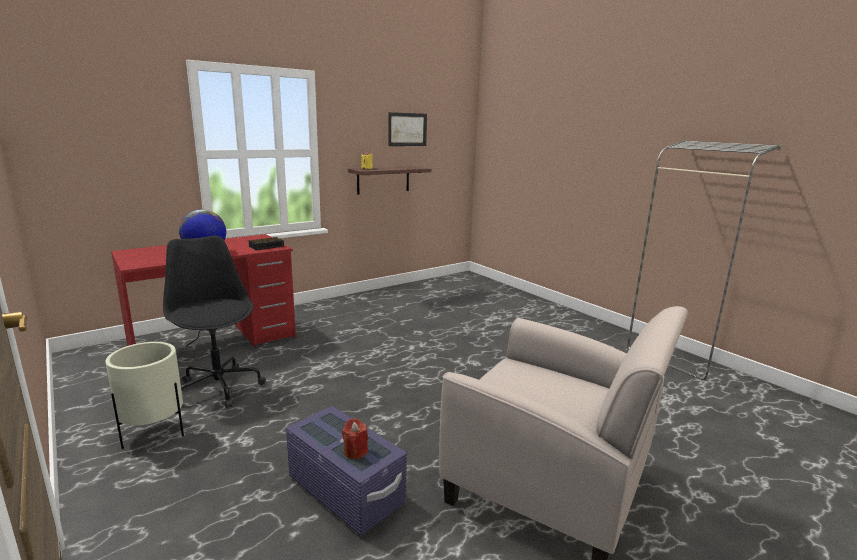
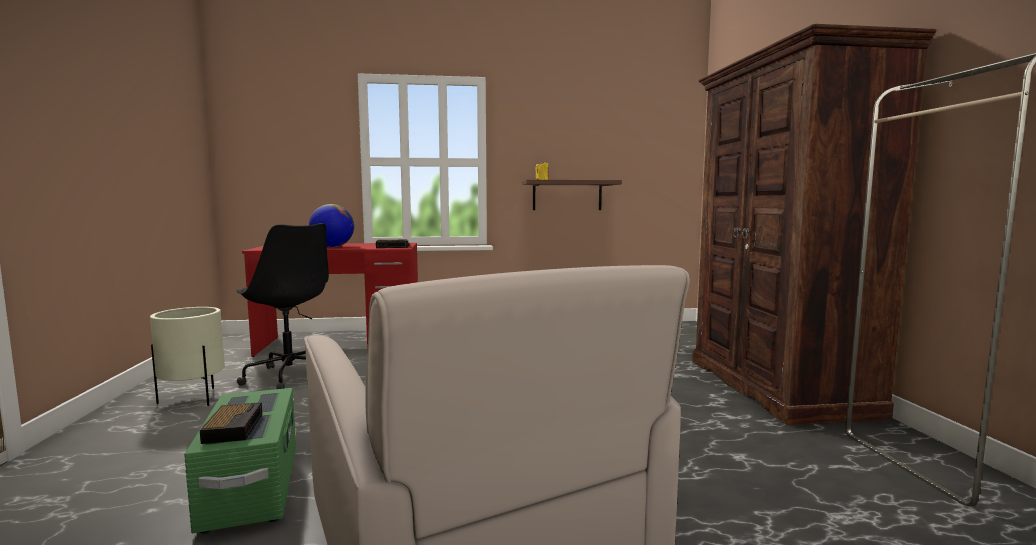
camera: 30 degrees right, 10 degrees down
(218, 387) = (290, 377): black office chair -> black office chair turned 135 degrees clockwise
(345, 491) = (252, 488): purple storage box -> green storage box
(355, 451) = (234, 427): red candle -> alarm clock
(407, 129) = (600, 138): picture -> none
(566, 321) = (776, 386): none -> brown wardrobe

